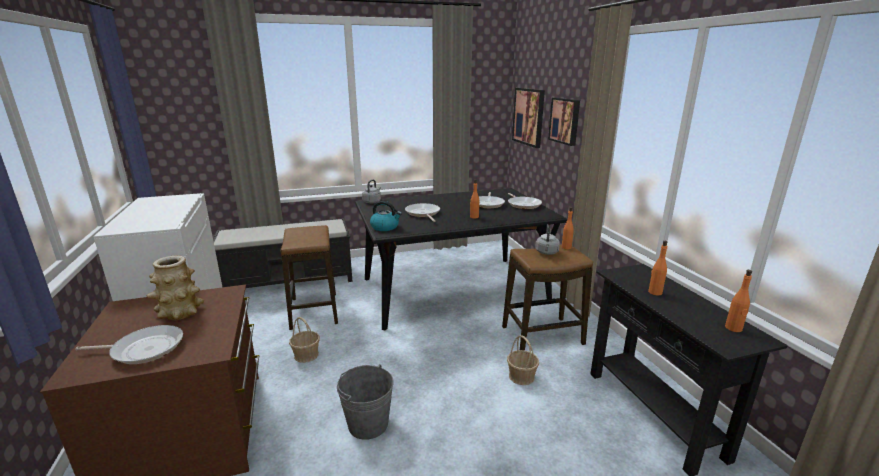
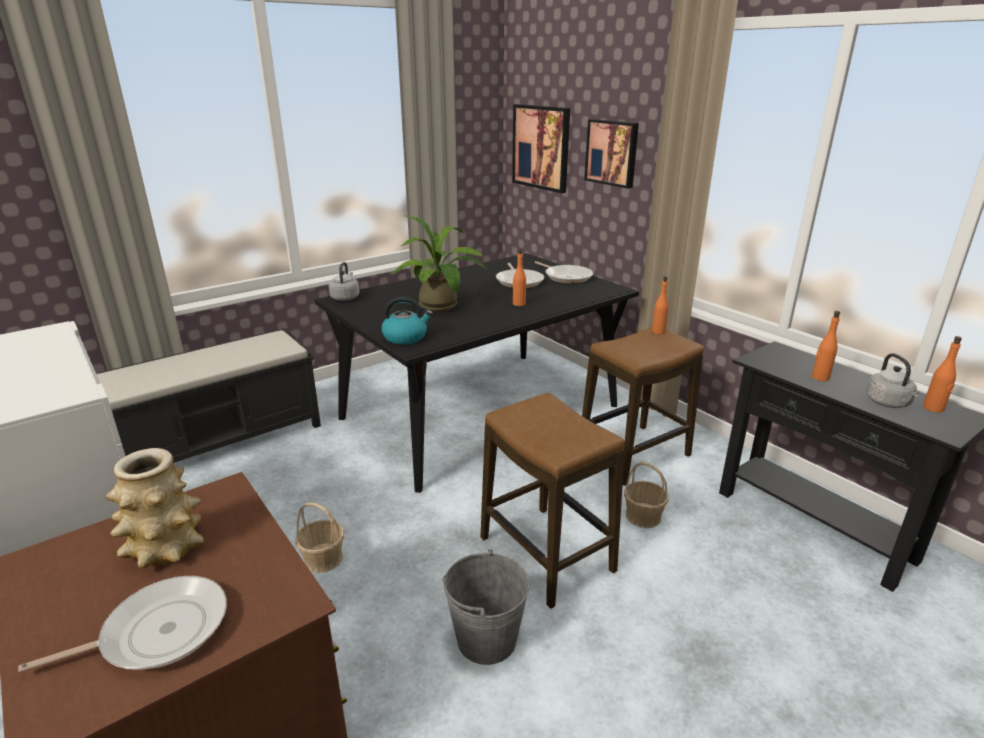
camera: 20 degrees left, 5 degrees up
(314, 311) = (289, 485): stool -> stool (545, 554)
(423, 213) = (441, 307): frying pan -> potted plant
(546, 253) = (640, 343): grey kettle -> grey kettle (889, 403)

